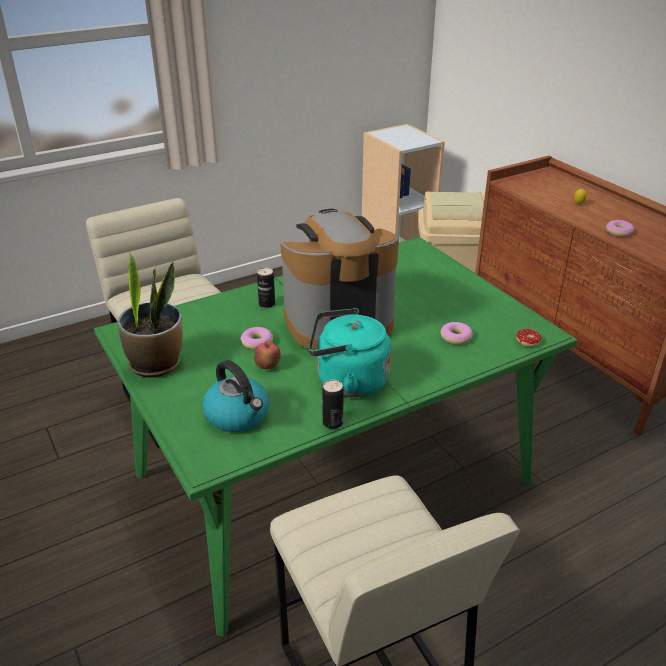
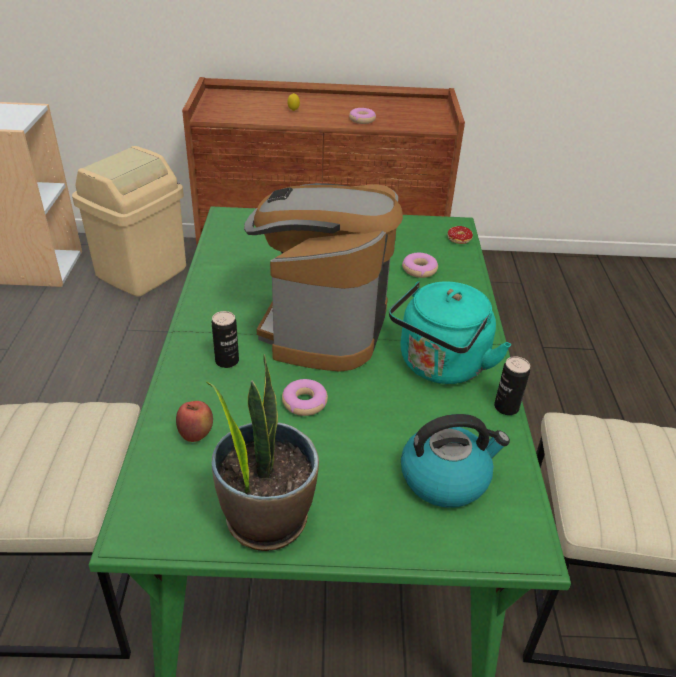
camera: 60 degrees left, 5 degrees up
(268, 367) = (364, 414): apple -> apple (196, 434)

